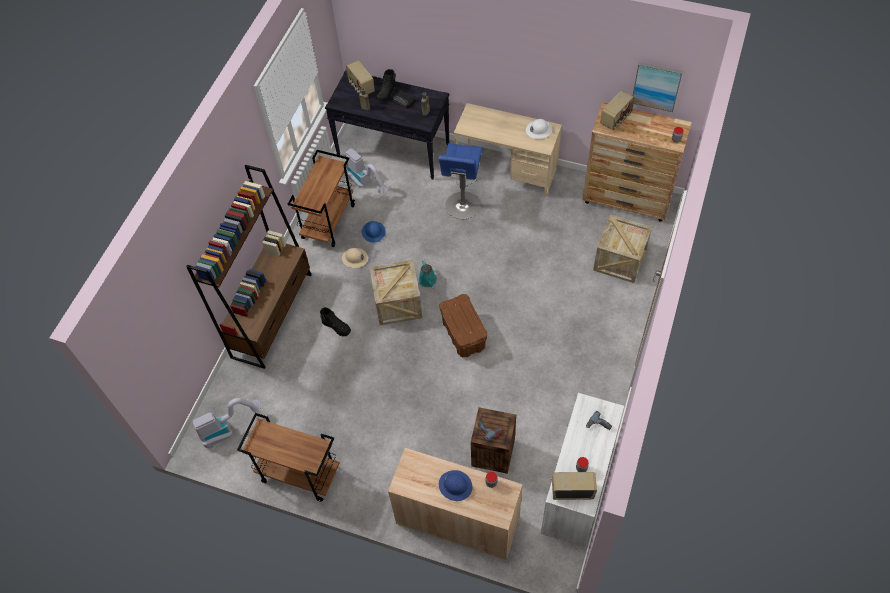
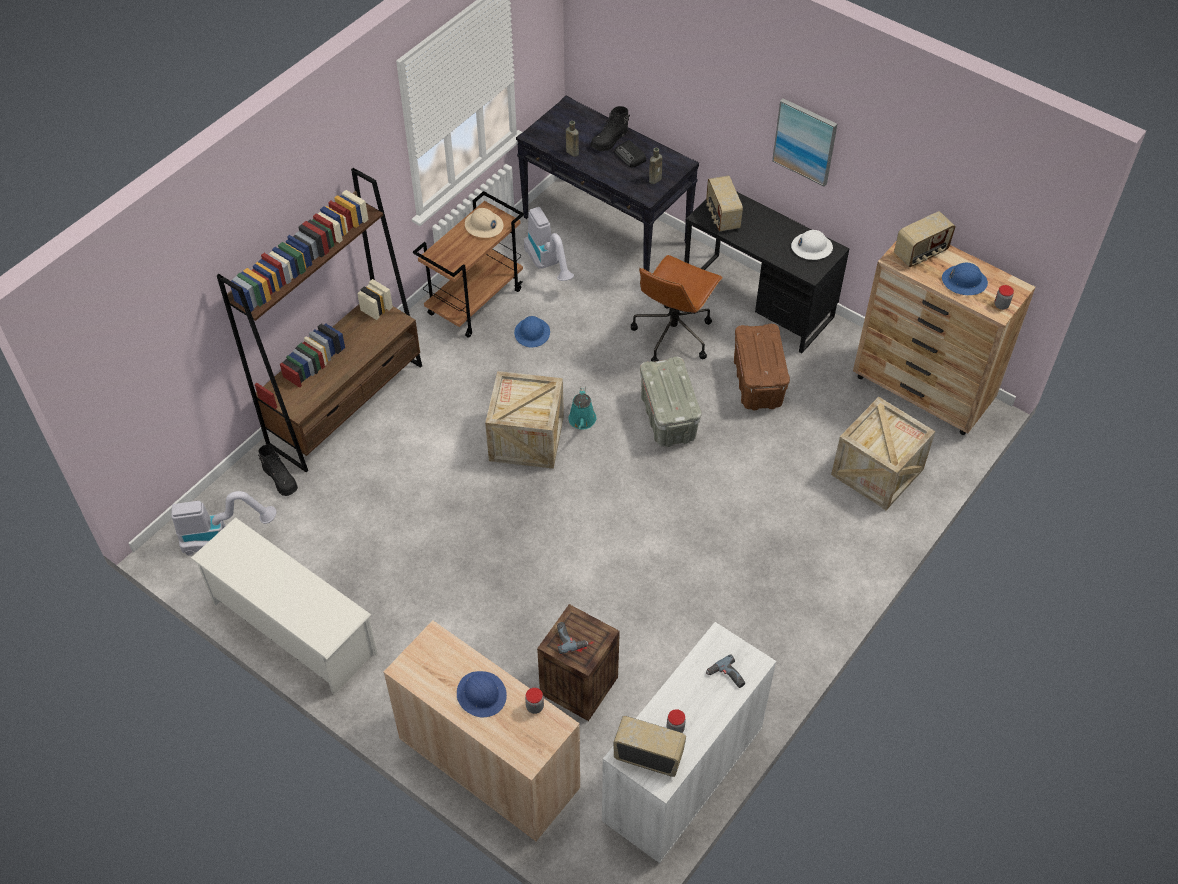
camera: 15 degrees right, 5 degrees down
(298, 474) = (293, 628): brown cart -> white shoe rack
(336, 327) = (428, 445): black boot -> black boot (281, 479)
(355, 258) = (491, 361): beige hard hat -> beige hard hat (484, 226)
(361, 87) = (577, 123): radio -> radio (722, 216)
(462, 207) = (673, 334): blue stool -> brown office chair
(464, 335) = (603, 510): brown storage box -> brown storage box (758, 383)
(481, 263) = (668, 418): none -> grey storage box
(506, 171) = (757, 302): beige desk -> black desk
(648, 130) = (964, 281): none -> blue hard hat
(656, 86) = (991, 217): picture -> picture (805, 141)

